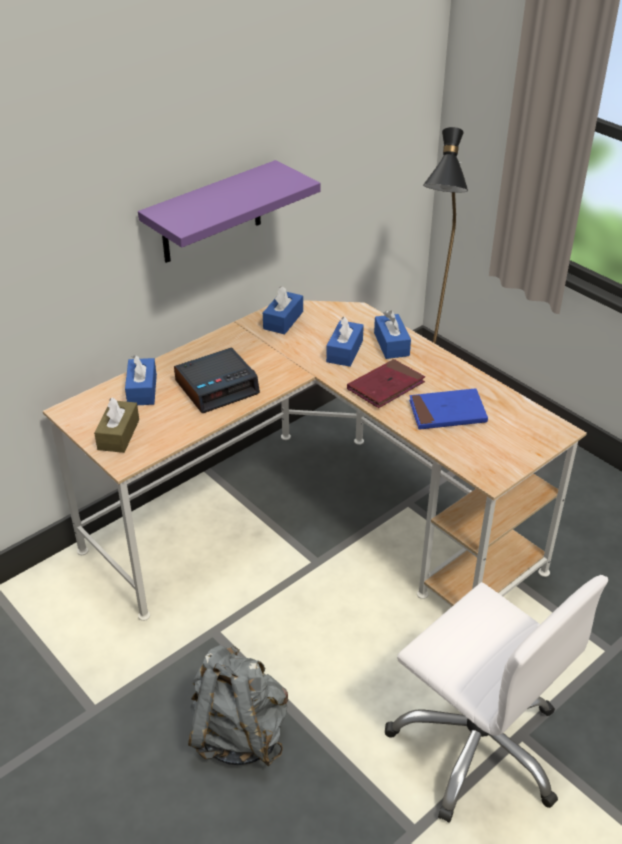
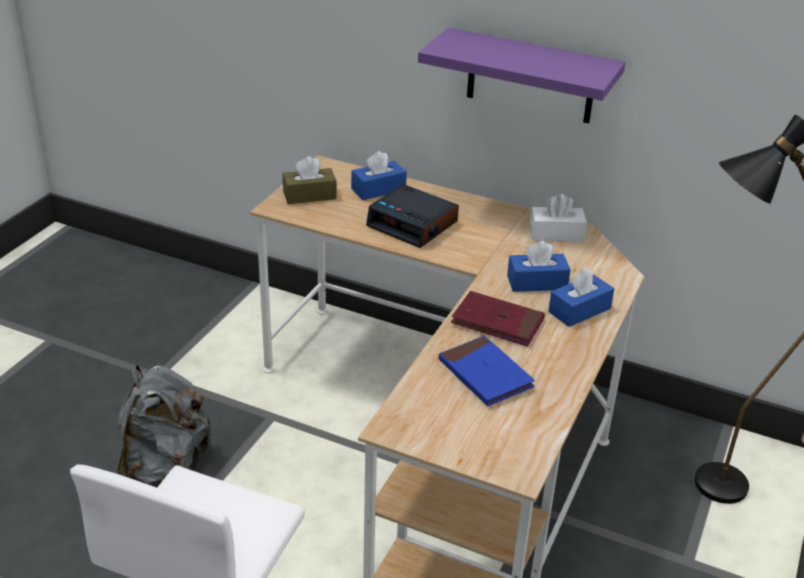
camera: 65 degrees right, 5 degrees down
(283, 320) = (556, 233): blue tissue box -> white tissue box

